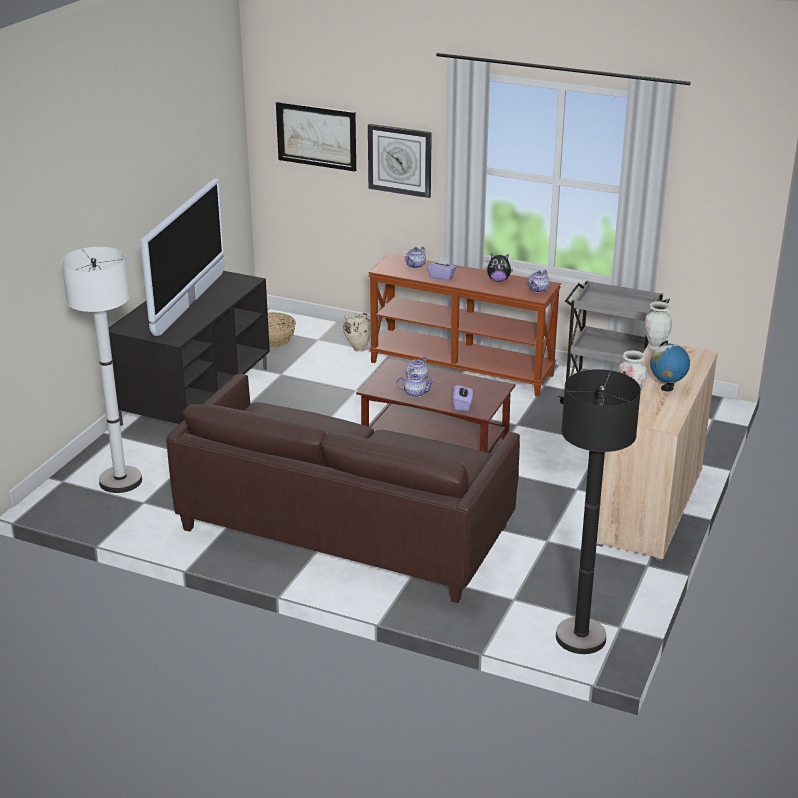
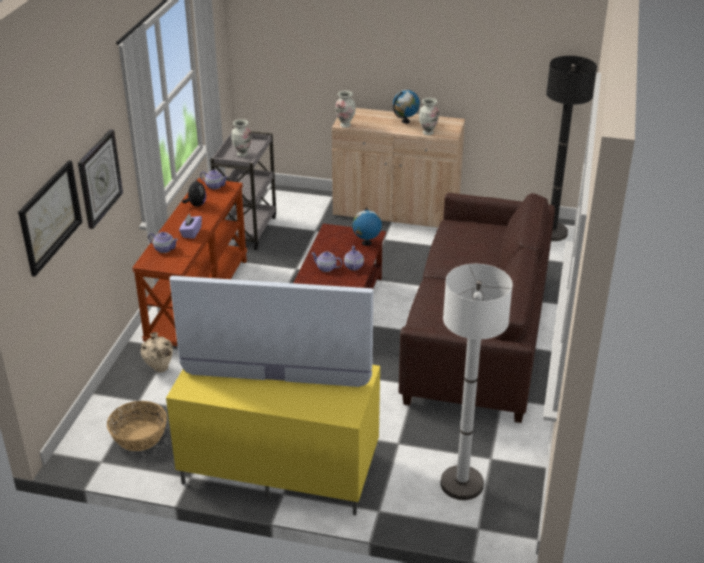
camera: 100 degrees left, 5 degrees up
(195, 395) = (278, 469): black tv stand -> yellow tv stand
(462, 405) = (366, 243): purple tissue box -> globe
(608, 302) = (242, 154): none -> vase

